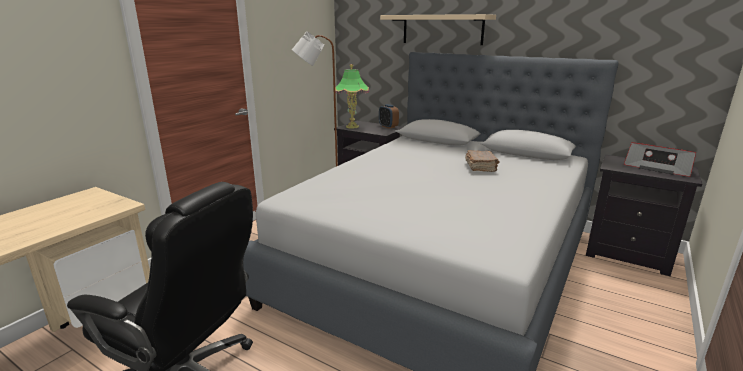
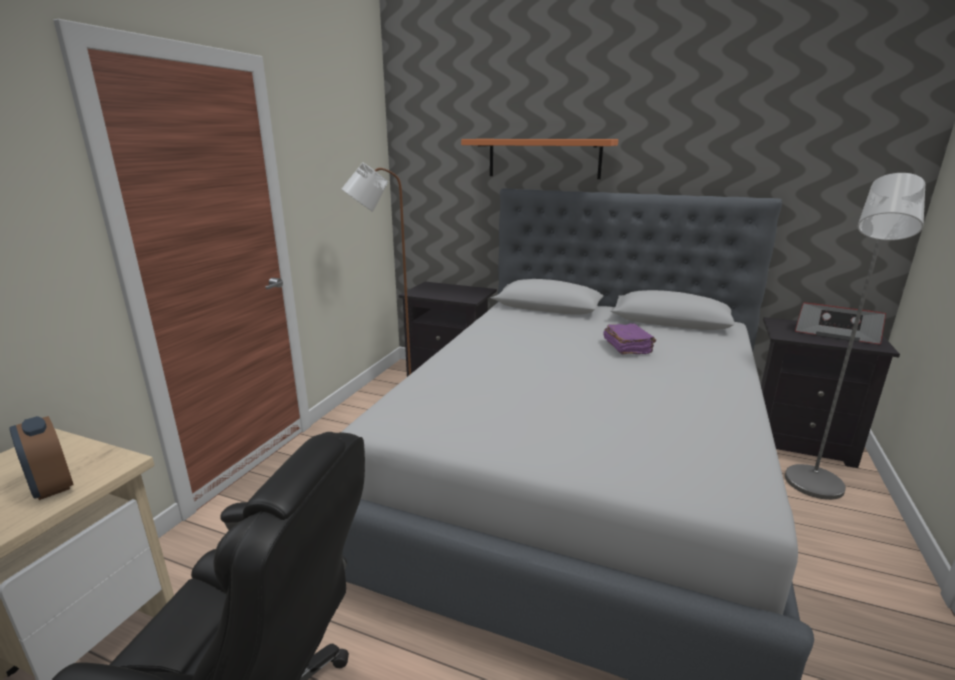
camera: 10 degrees left, 0 degrees up
(352, 126) = (423, 292): table lamp -> none
(388, 127) = (472, 289): alarm clock -> alarm clock (51, 486)
(442, 29) = (544, 158): beige shelf -> orange shelf
(481, 167) = (627, 347): brown book -> purple book
(624, 286) = (813, 488): none -> grey floor lamp

